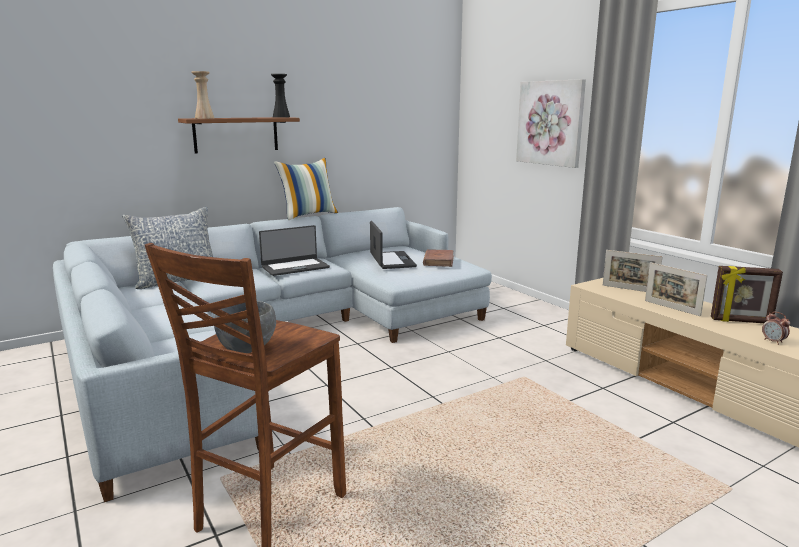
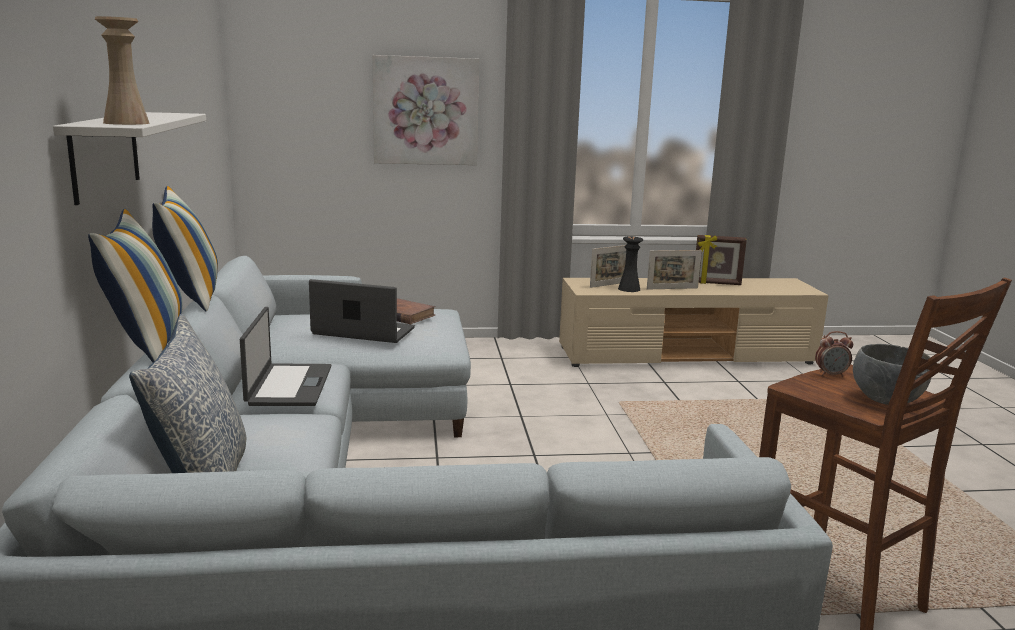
camera: 65 degrees left, 0 degrees up
(231, 223) = (146, 343): none -> pillow
(236, 134) = (105, 154): brown shelf -> white shelf
(281, 117) = (165, 113): black vase -> black vase (629, 289)
(741, 321) = (716, 283): picture frame -> picture frame turned 60 degrees clockwise
(773, 341) = (762, 289): alarm clock -> alarm clock (831, 375)

